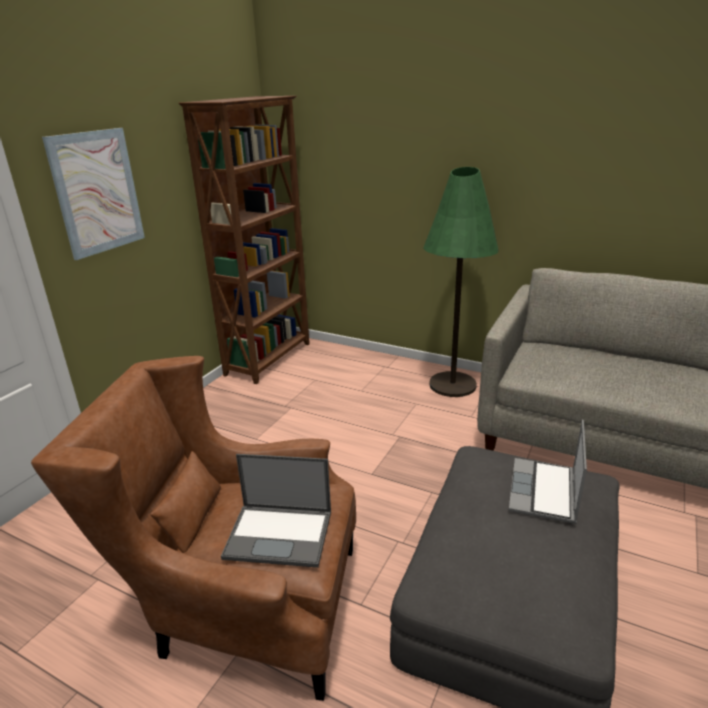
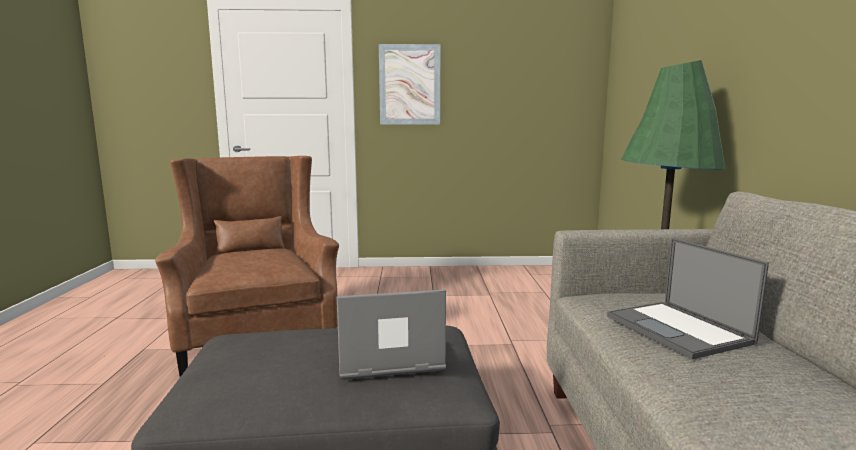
camera: 60 degrees right, 15 degrees down
(270, 359) = (545, 271): brown bookcase -> none
(280, 534) = (236, 264): laptop -> laptop (679, 330)

